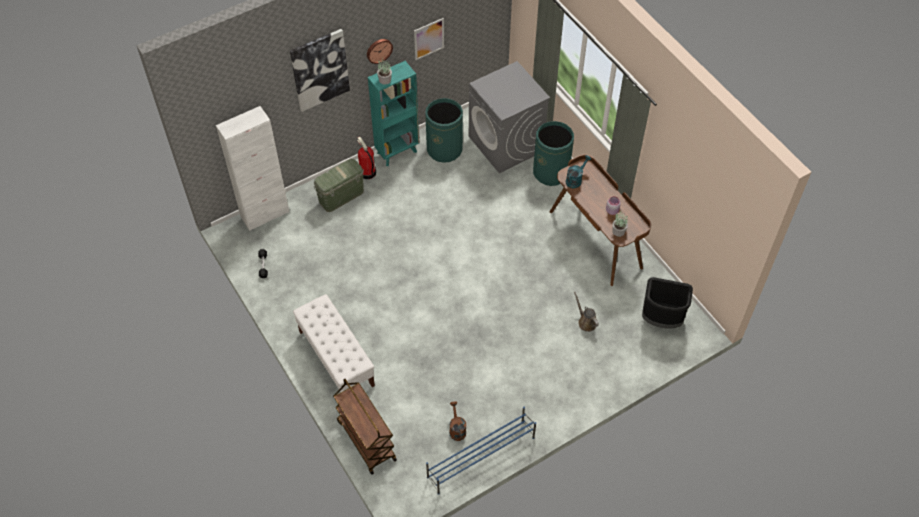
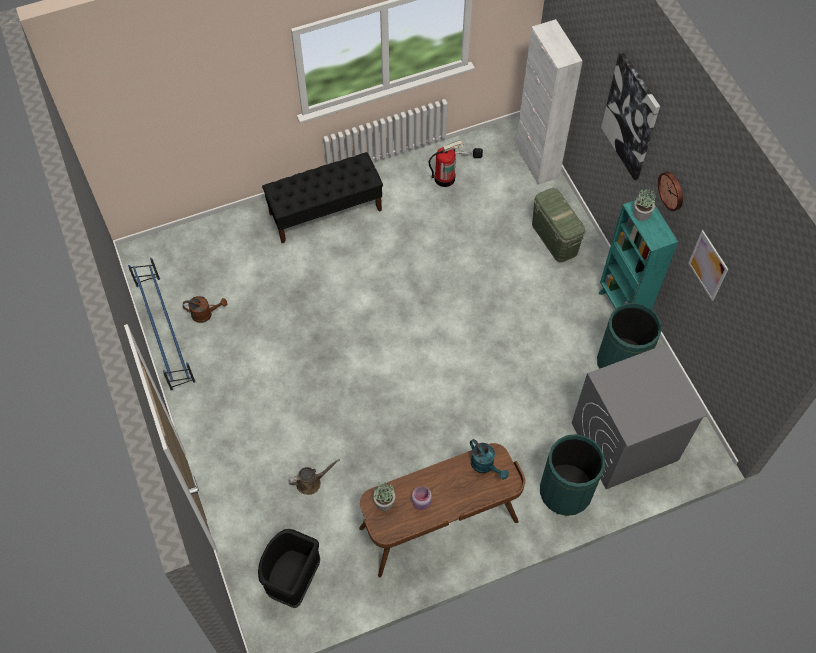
camera: 100 degrees right, 5 degrees up
(336, 358) = (325, 211): white bench -> black bench
(366, 440) = (219, 228): brown cart -> none
(367, 172) = (590, 269): fire extinguisher -> fire extinguisher (444, 178)

